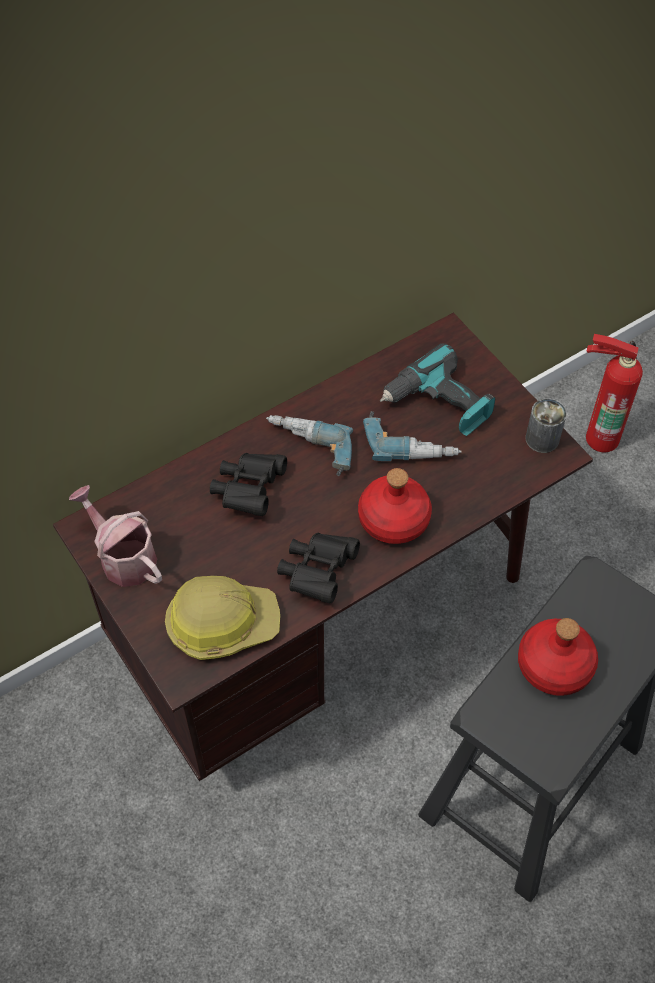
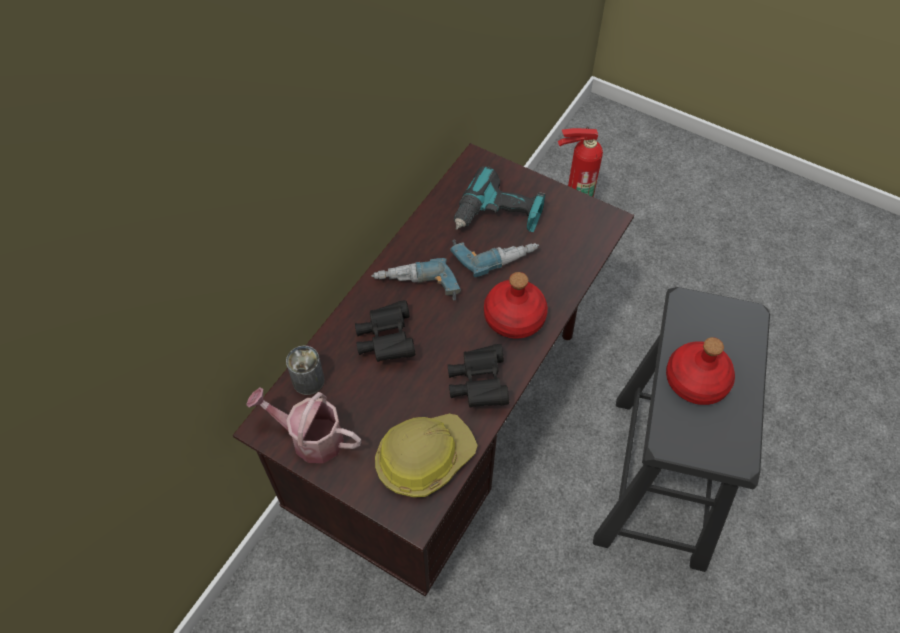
camera: 25 degrees left, 0 degrees up
(542, 439) = (589, 213): can -> can (308, 381)

